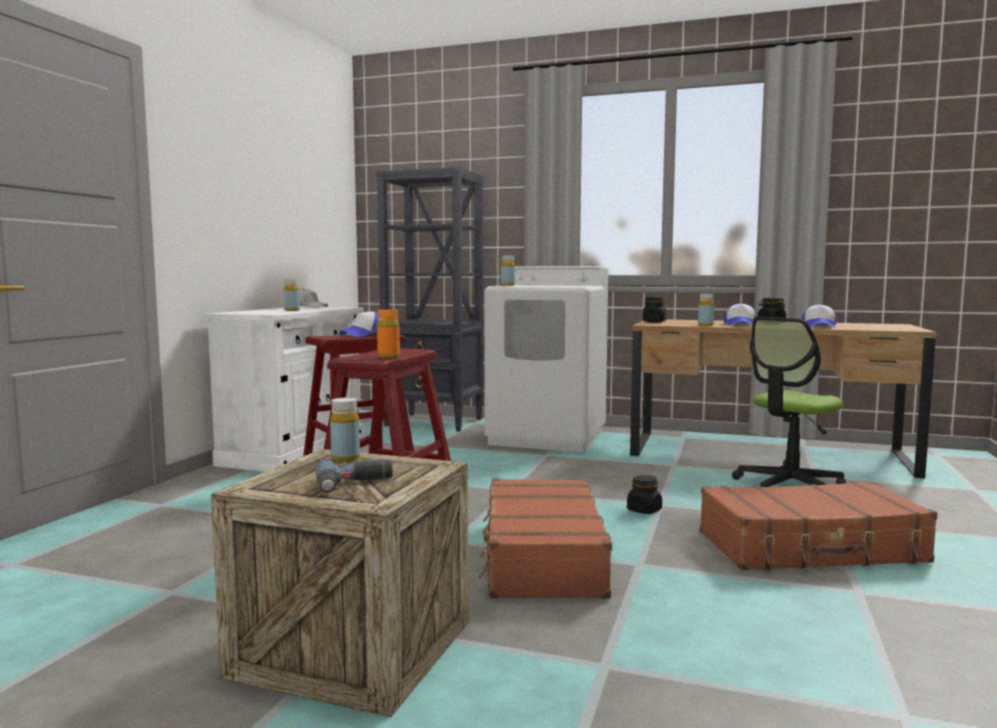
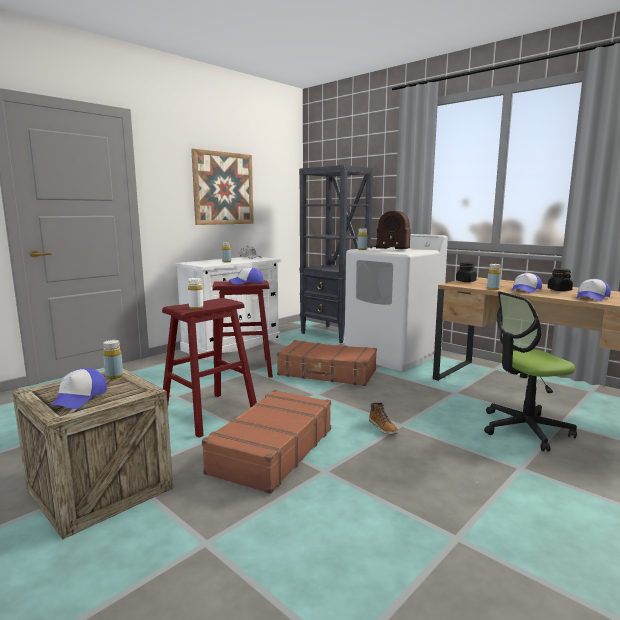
camera: 25 degrees right, 5 degrees up
(264, 195) = (223, 188): none -> picture
(355, 484) = (79, 398): power drill -> cap
(388, 357) = (196, 308): orange bottle -> white bottle
(540, 284) = (389, 248): none -> radio
(644, 510) = (383, 428): black jar -> boot
(811, 548) = (469, 489): brown suitcase -> brown suitcase (327, 373)

